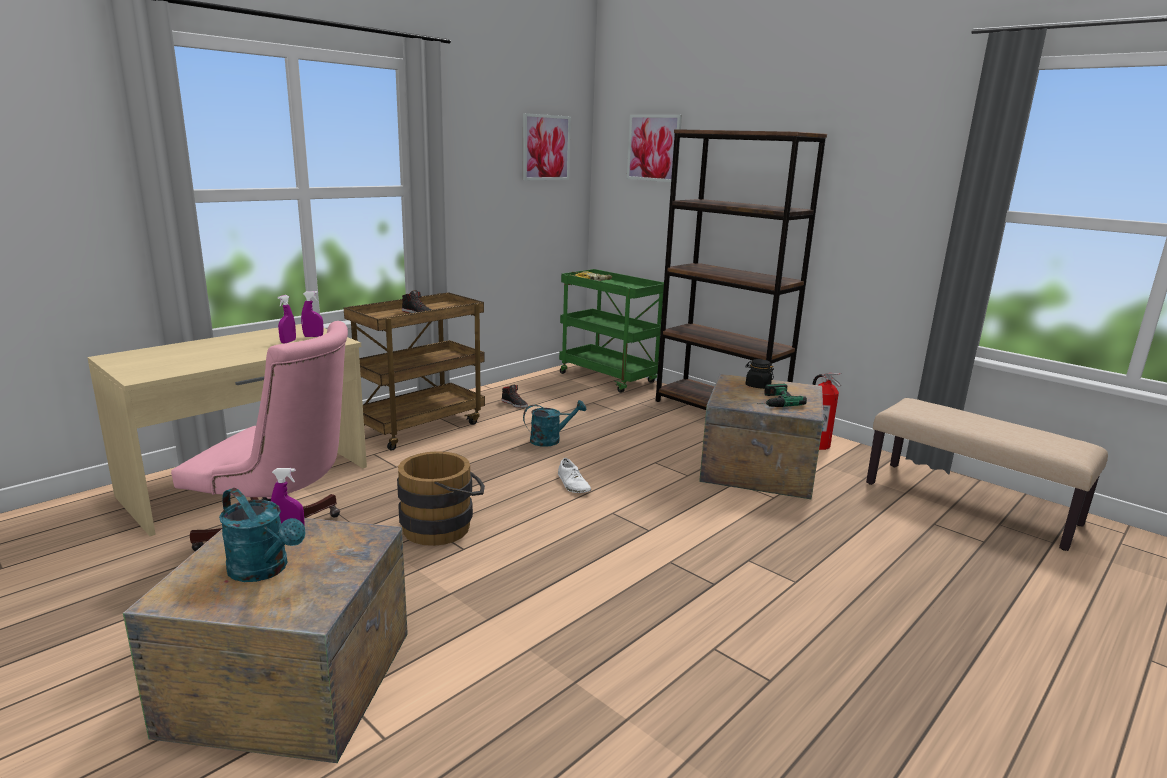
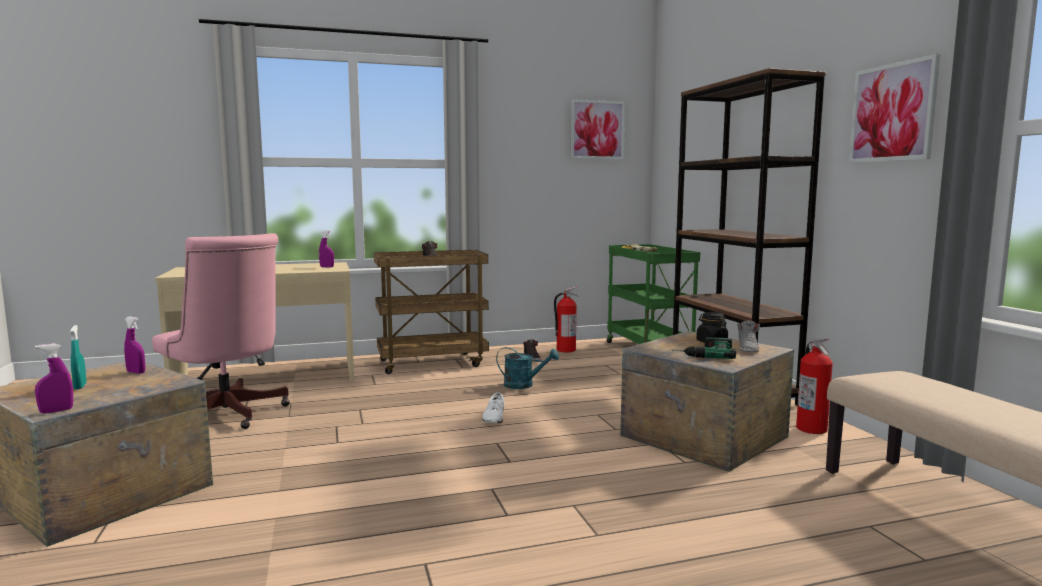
camera: 30 degrees right, 10 degrees down
(264, 570) = (80, 386): turquoise watering can -> turquoise spray bottle
(288, 342) = (303, 268): purple spray bottle -> purple spray bottle (56, 411)
(443, 526) = (346, 426): brown bucket -> none
(534, 389) = (565, 350): none -> fire extinguisher
(654, 148) = (693, 120): picture -> picture (892, 113)
(792, 390) = (748, 348): none -> grey shoe

